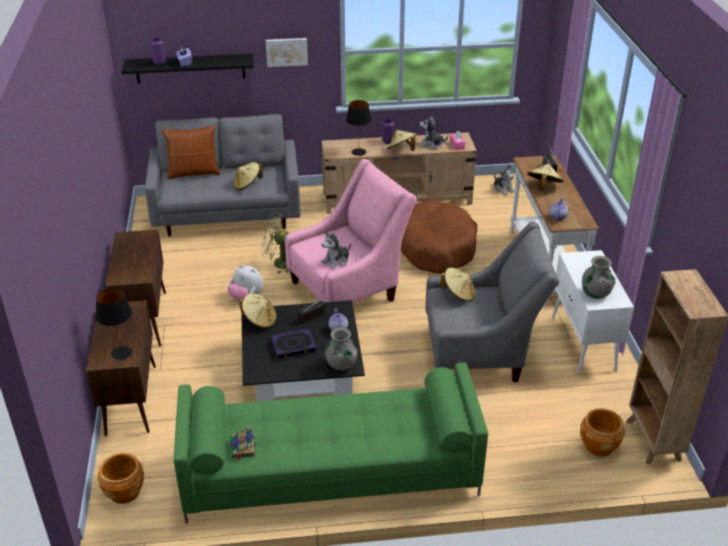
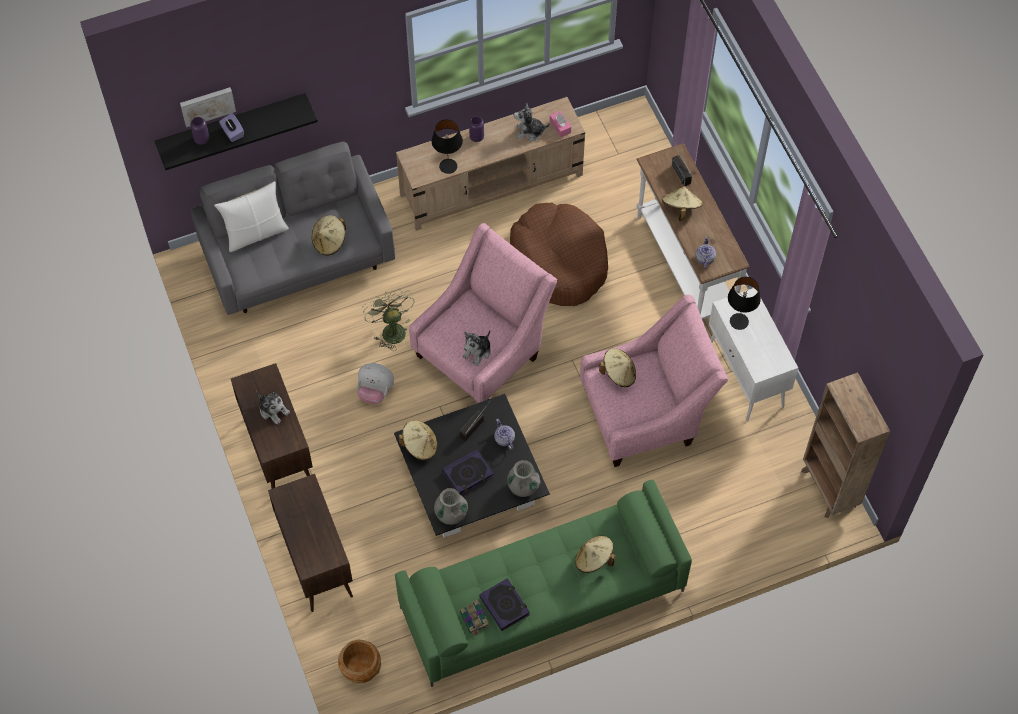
camera: 15 degrees left, 25 degrees up
(121, 353) = (324, 550): black table lamp -> black table lamp (739, 321)
(193, 173) = (256, 233): brown pillow -> white pillow
(278, 263) = (390, 329): green fan -> green fan turned 75 degrees clockwise
(279, 442) = (504, 606): none -> book
(286, 51) = (345, 80): picture -> picture (207, 105)
(402, 150) = (498, 152): beige hat -> beige hat (593, 560)
(481, 353) = (646, 414): grey armchair -> pink armchair
(503, 189) = (612, 138): plush toy -> plush toy (273, 410)
(595, 293) = (758, 357): grey vase -> grey vase (451, 514)
(598, 446) = (780, 507): brown planter -> none

